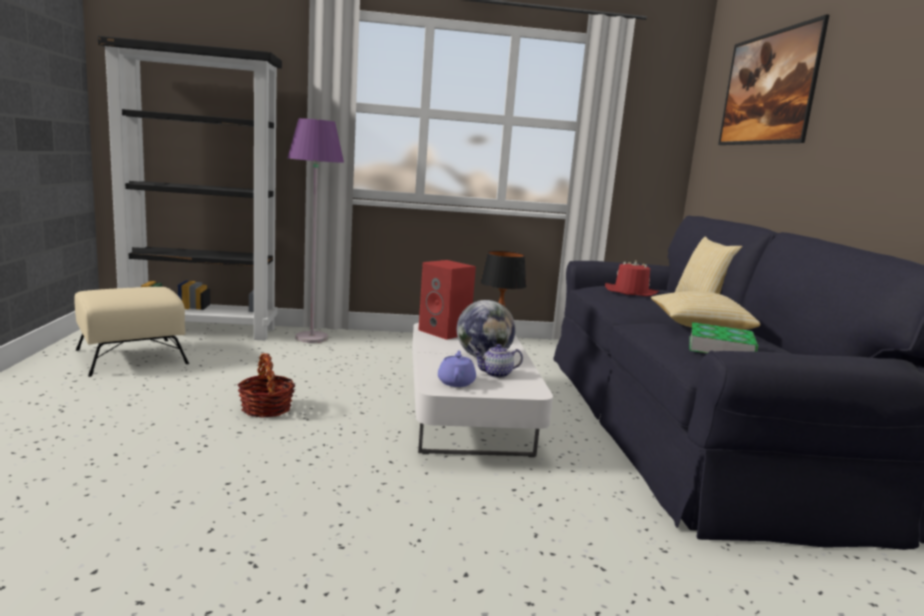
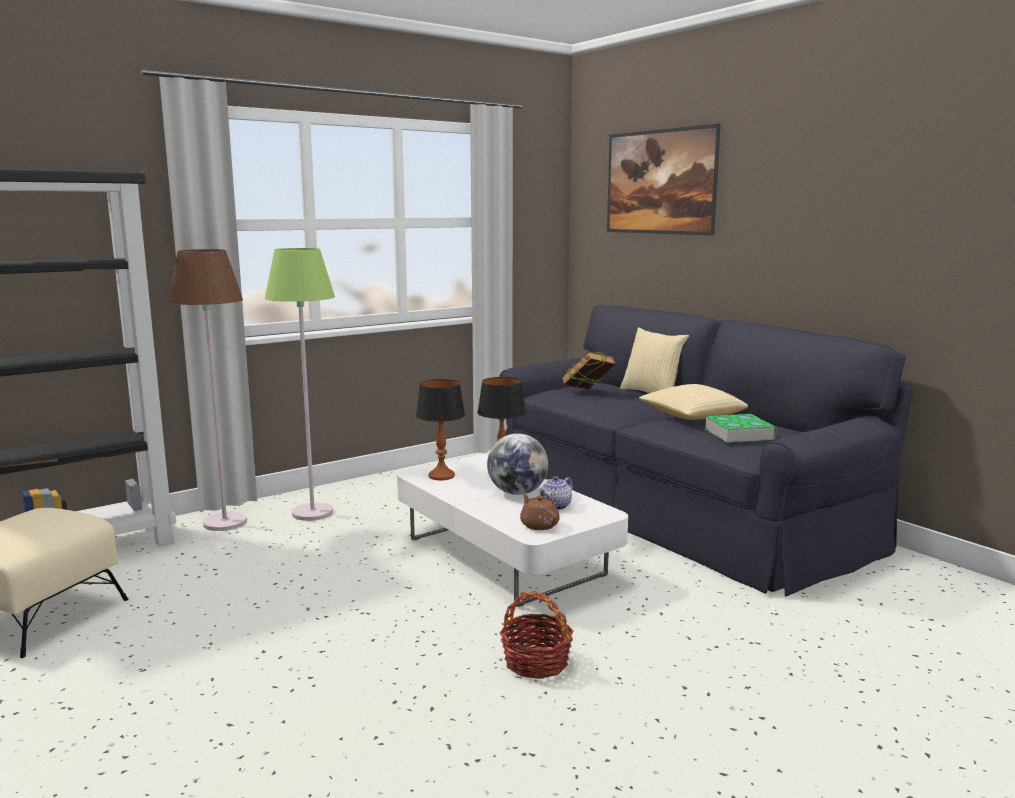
camera: 30 degrees left, 0 degrees up
(266, 408) = (308, 617): basket -> basket (536, 662)
(312, 338) = (225, 522): purple floor lamp -> brown floor lamp
(375, 347) = (313, 513): none -> green floor lamp
(445, 332) = (442, 476): red speaker -> table lamp
(456, 382) = (539, 525): purple teapot -> brown teapot
(630, 292) = (587, 393): red hat -> book

